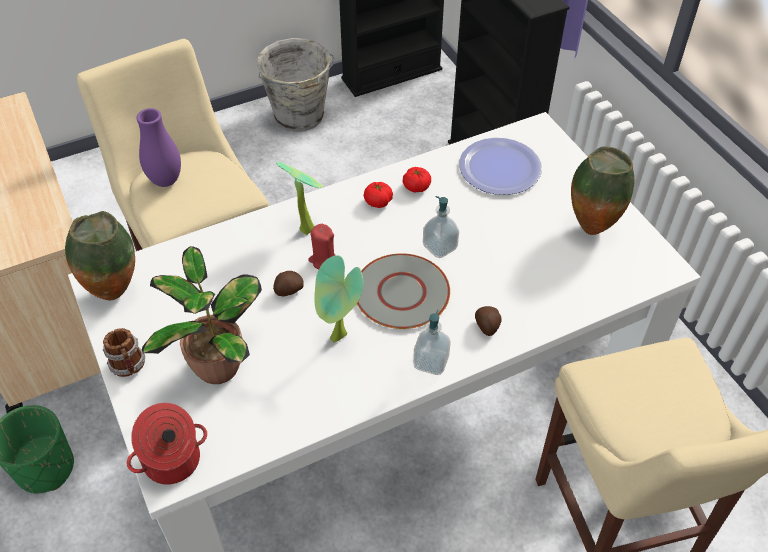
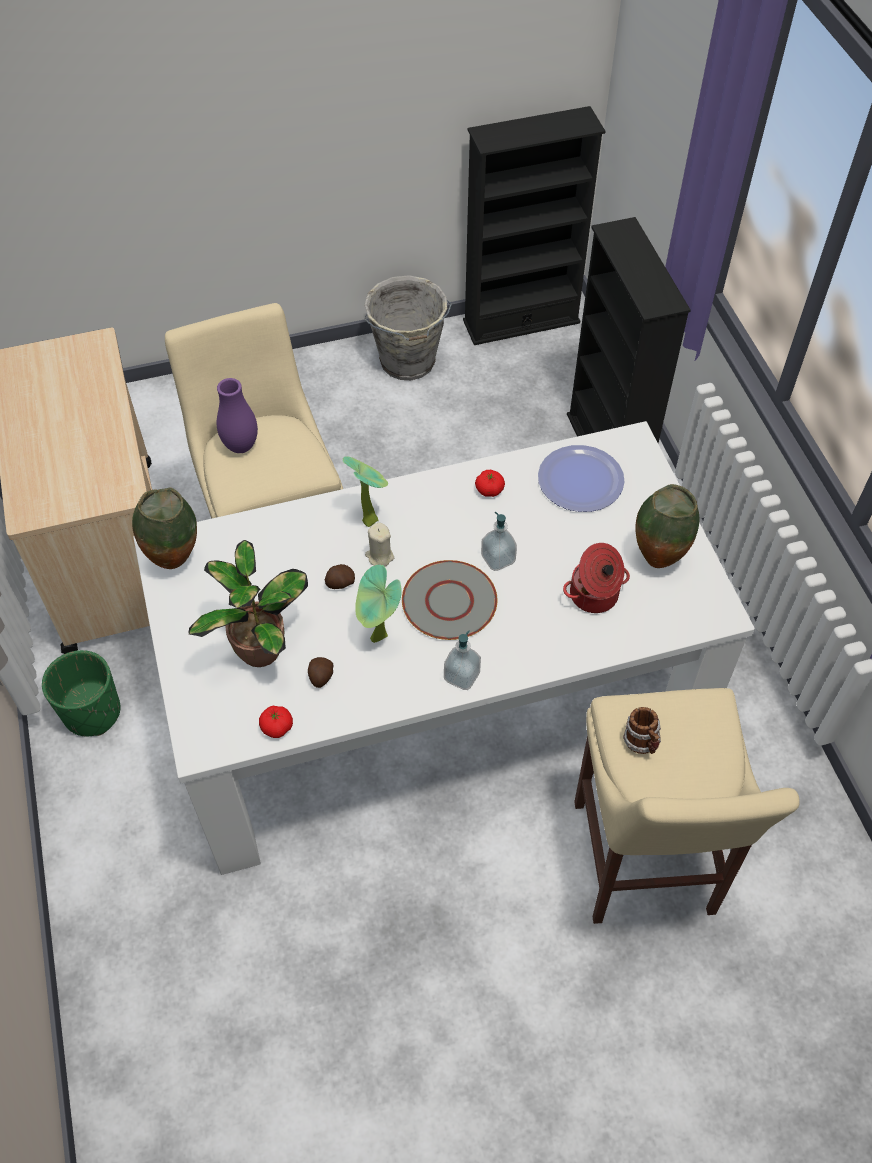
camera: 10 degrees right, 5 degrees up
(129, 366) = (179, 637): mug -> mug (642, 742)
(172, 461) = (205, 734): cooking pot -> cooking pot (594, 596)
(323, 260) = (379, 556): red candle -> beige candle
(378, 202) = (447, 501): tomato -> tomato (277, 727)
(487, 327) = (524, 649): potato -> potato (320, 677)

